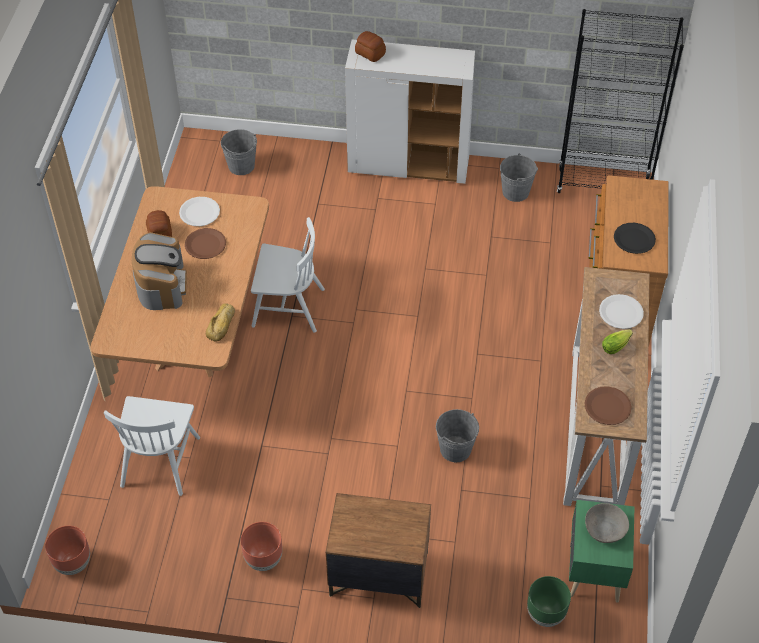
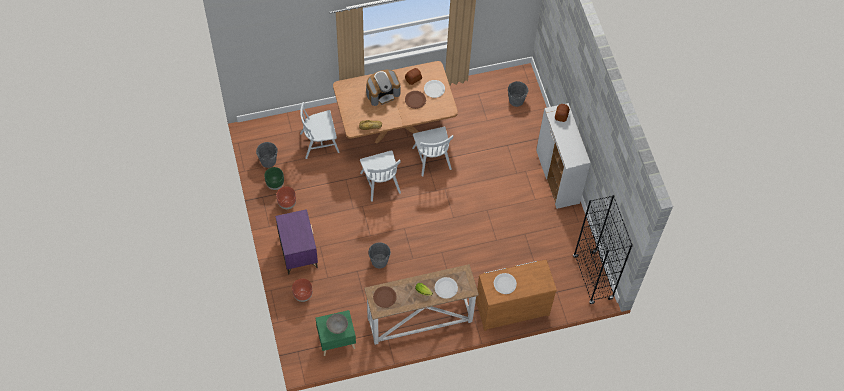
camera: 65 degrees right, 10 degrees up
(72, 563) = (255, 132): brown planter -> brown planter (303, 295)
(296, 395) = (380, 182): none -> white chair
(378, 574) = (298, 251): brown nightstand -> purple nightstand
(515, 192) = (564, 235): grey bucket -> grey bucket (268, 161)
(545, 614) = (305, 326): green planter -> green planter (275, 184)
(634, 239) = (505, 284): black plate -> white plate

